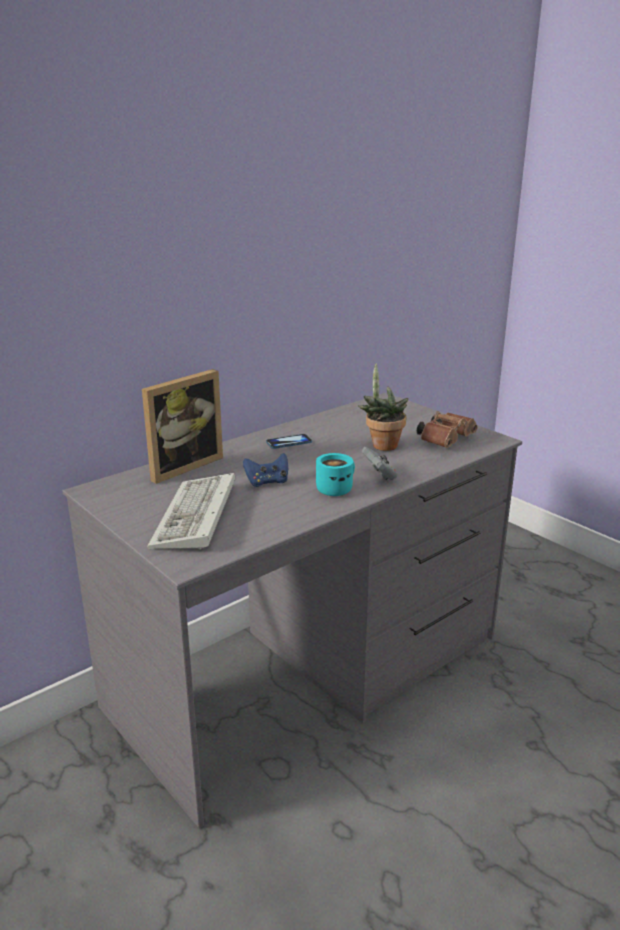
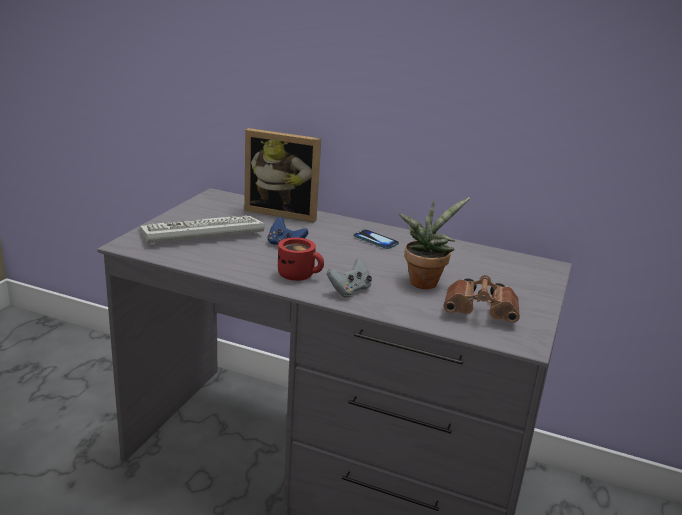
camera: 60 degrees right, 0 degrees up
(335, 489) = (299, 275): turquoise mug -> red mug

